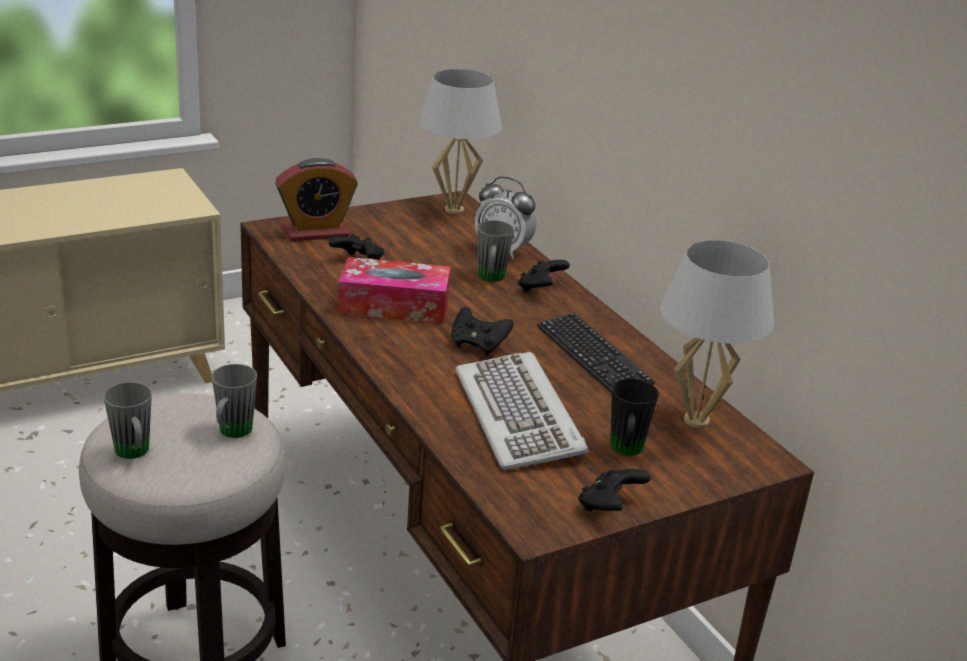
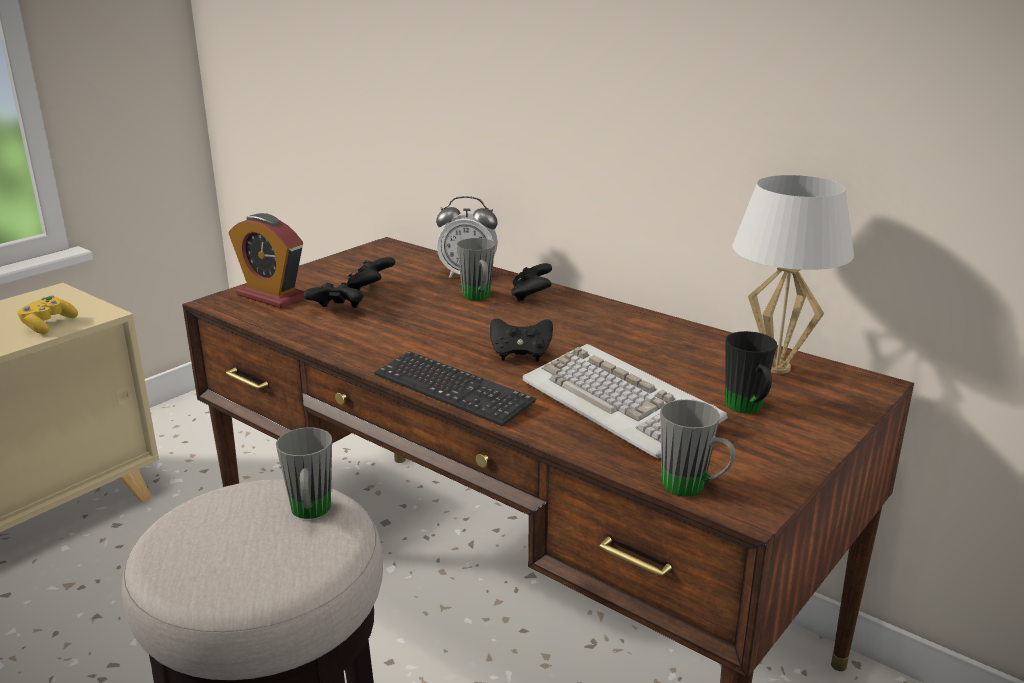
camera: 20 degrees left, 5 degrees down
(134, 454) = (206, 572): grey mug -> grey mug (693, 489)
(148, 210) = (48, 325): none -> yellow game controller
(316, 232) = (272, 296): alarm clock -> alarm clock turned 75 degrees clockwise
(394, 305) = (406, 340): tissue box -> none
(454, 210) = (391, 252): white table lamp -> none
(593, 356) = (633, 338): keyboard -> keyboard (452, 391)
(609, 507) = (788, 464): black game controller -> black game controller (371, 288)

